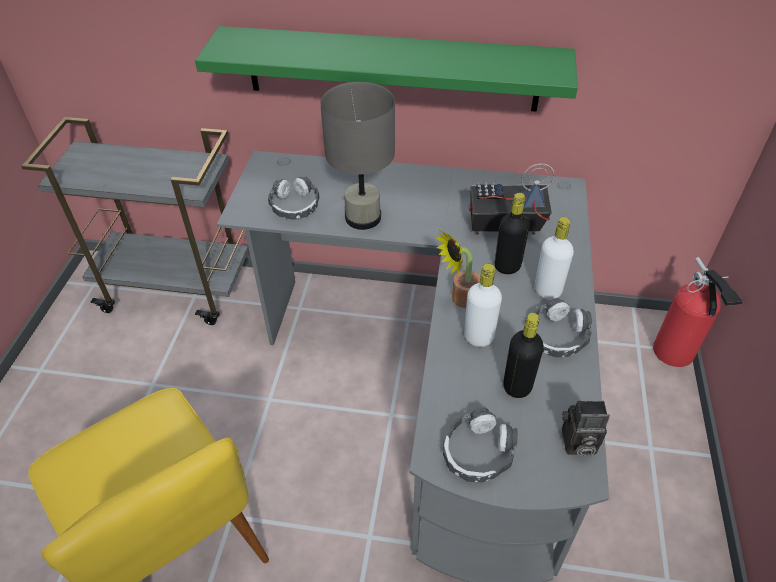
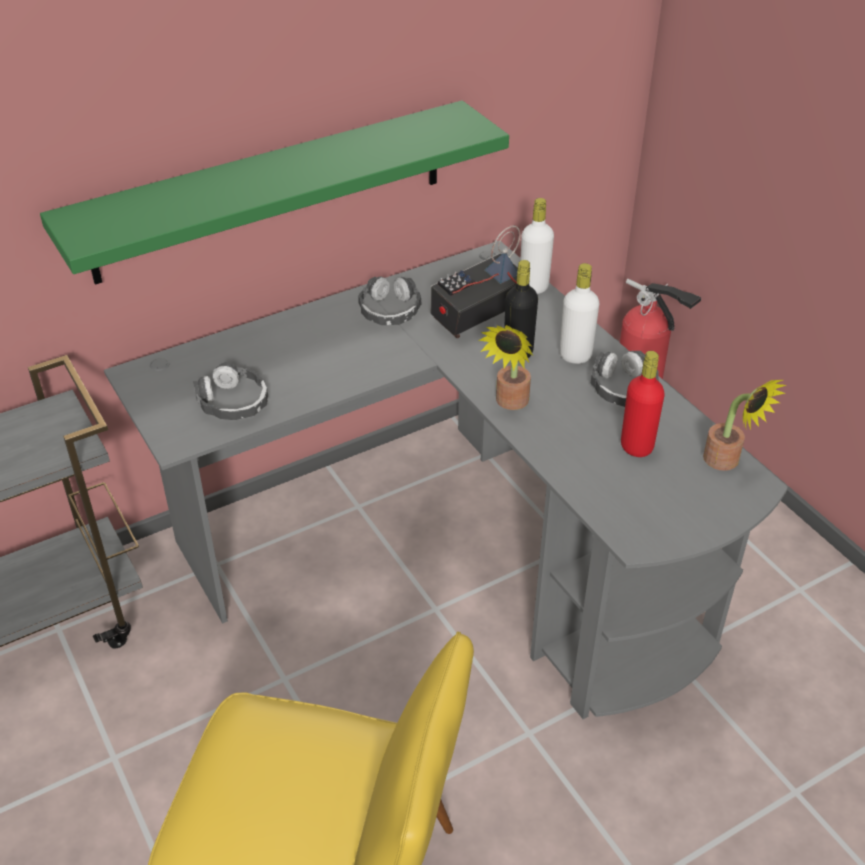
camera: 40 degrees left, 5 degrees down
(362, 217) = (324, 377): grey table lamp -> none
(478, 337) = (561, 426): white bottle -> white bottle (533, 287)
(478, 452) = (663, 515): headphones -> headphones (390, 310)
(517, 386) = (636, 447): black bottle -> red bottle
(577, 444) = (727, 462): camera -> potted plant

